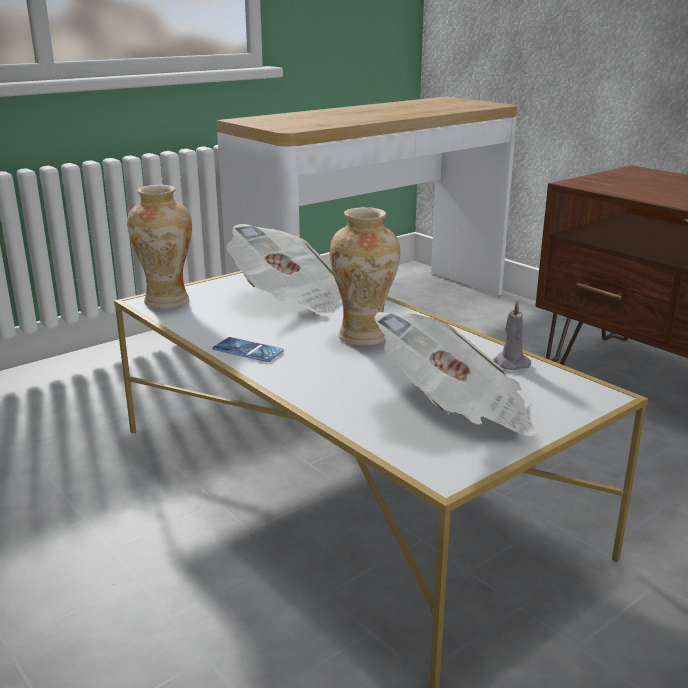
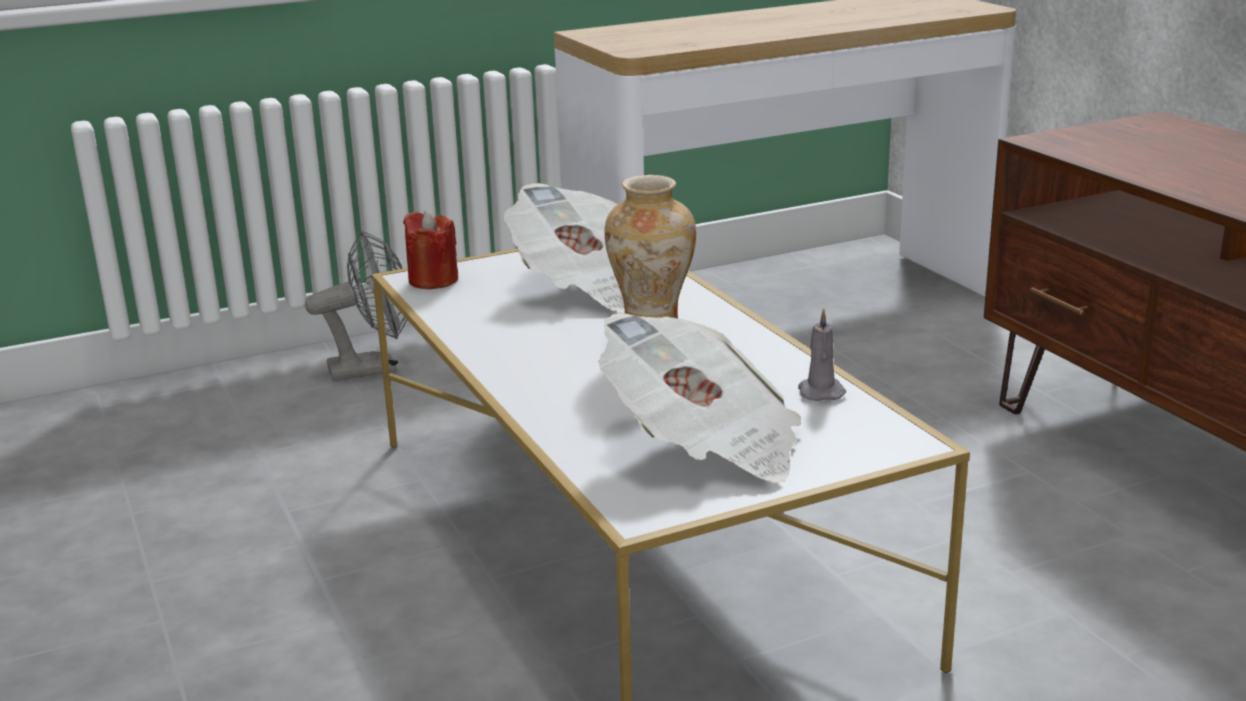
camera: 15 degrees right, 0 degrees up
(96, 374) = (374, 368): none -> grey fan
(166, 302) = (433, 280): vase -> red candle
(248, 350) = (498, 349): phone -> none

